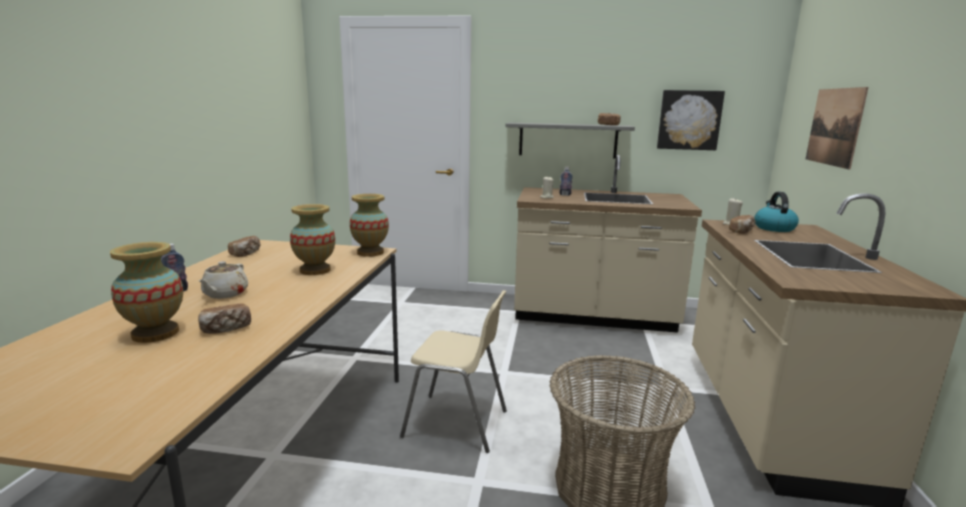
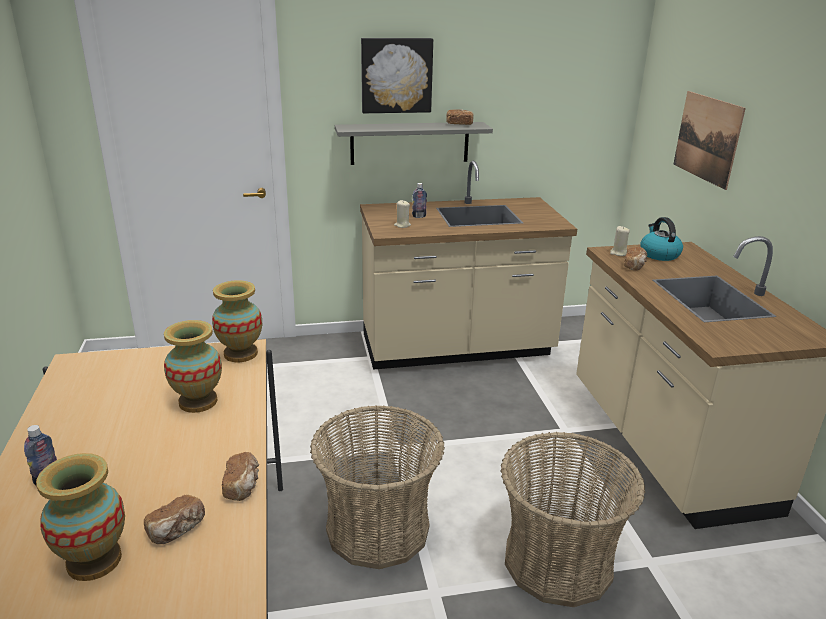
camera: 20 degrees left, 10 degrees up
(225, 294) = (119, 471): beige teapot -> none
(246, 253) = (76, 386): bread -> bread (243, 486)
(457, 423) = (378, 529): beige chair -> basket
(689, 120) = (546, 112): picture -> picture (396, 75)

